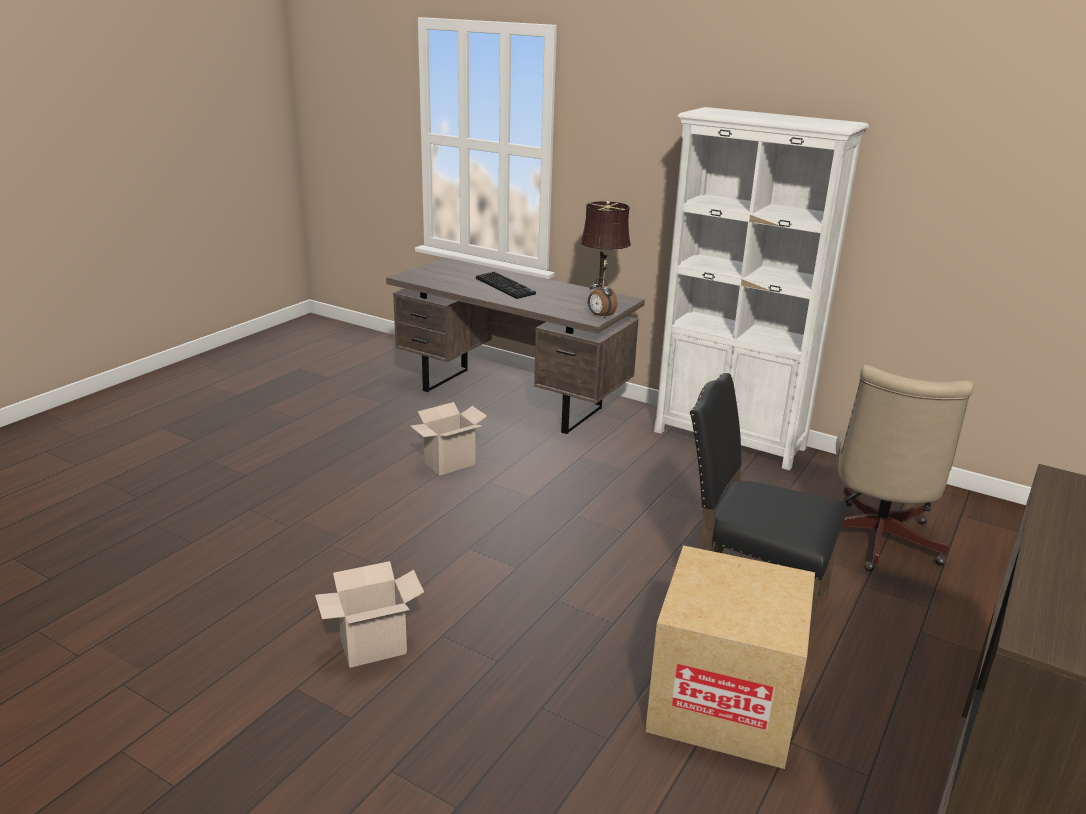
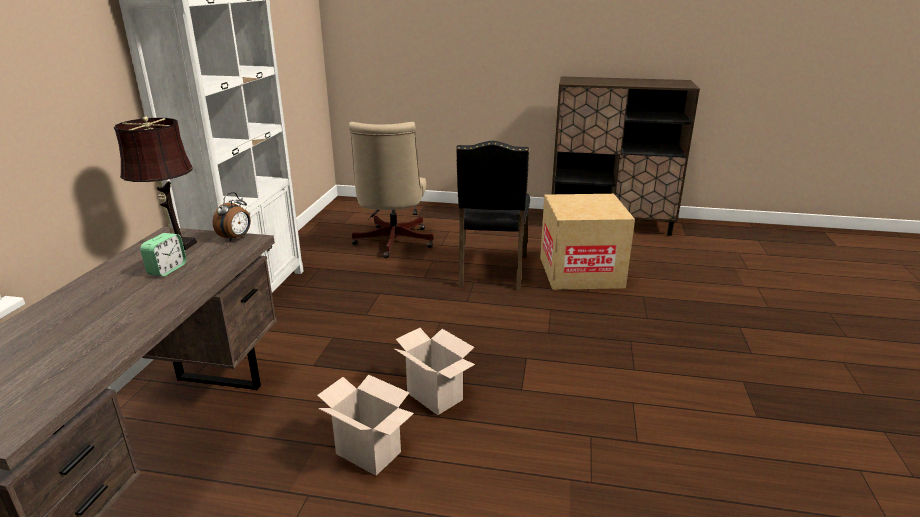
camera: 110 degrees left, 0 degrees up
(372, 649) = (682, 396): cardboard box -> cardboard box (437, 396)
(506, 286) = (101, 311): keyboard -> none
(554, 299) = (167, 269): none -> alarm clock
(874, 542) = (392, 243): beige office chair -> beige office chair turned 90 degrees clockwise

